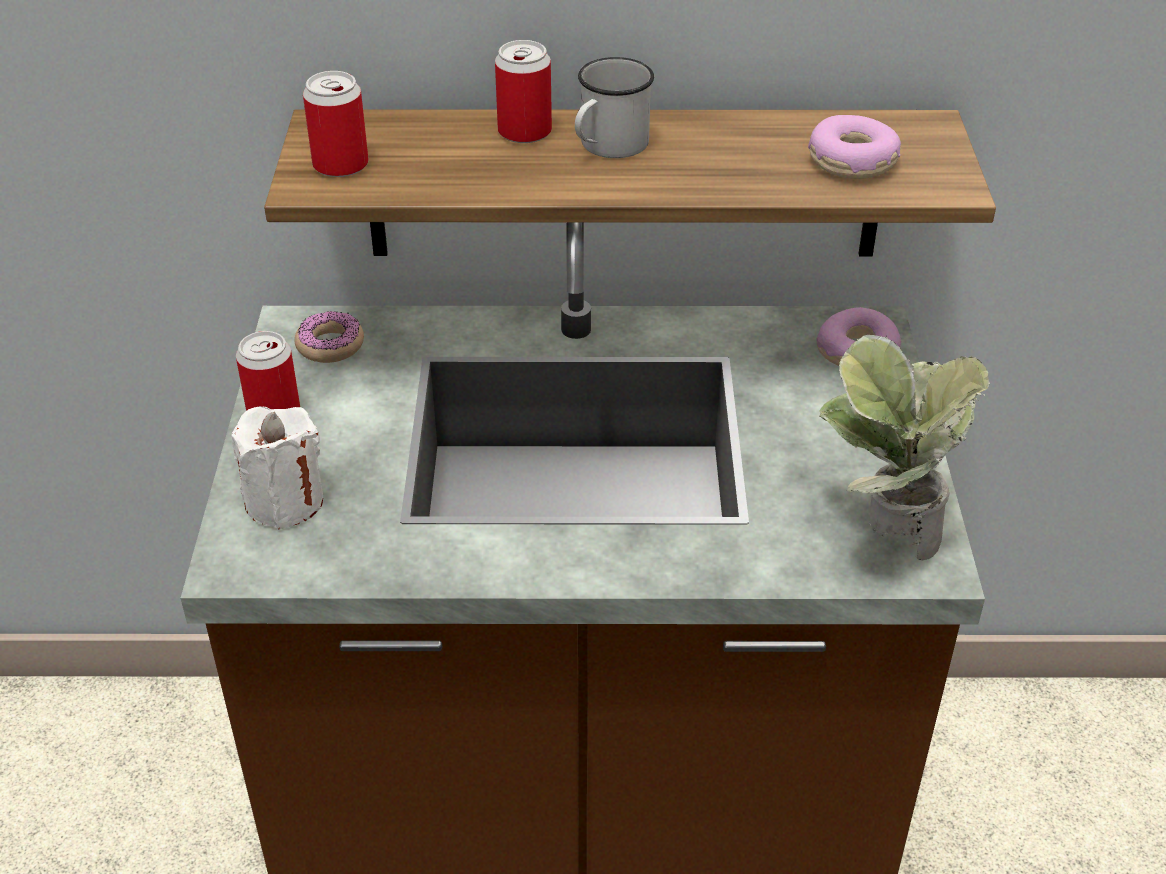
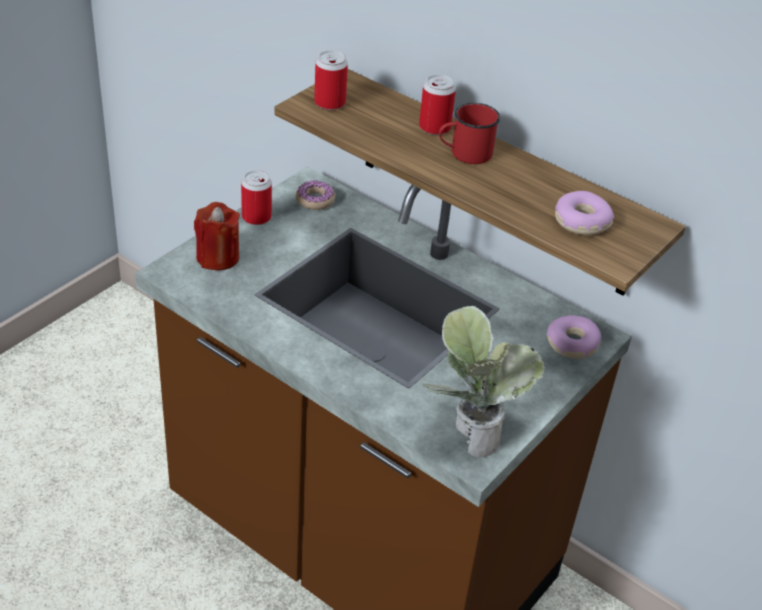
camera: 35 degrees right, 0 degrees up
(284, 501) = (218, 257): white candle -> red candle
(607, 147) = (465, 153): white mug -> red mug

